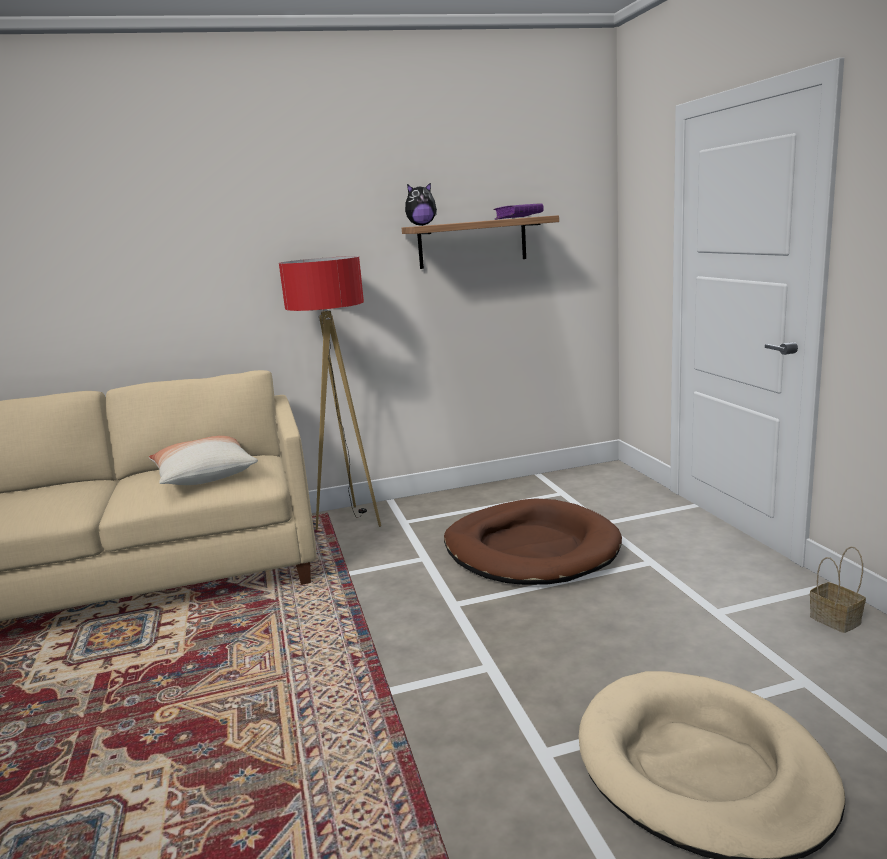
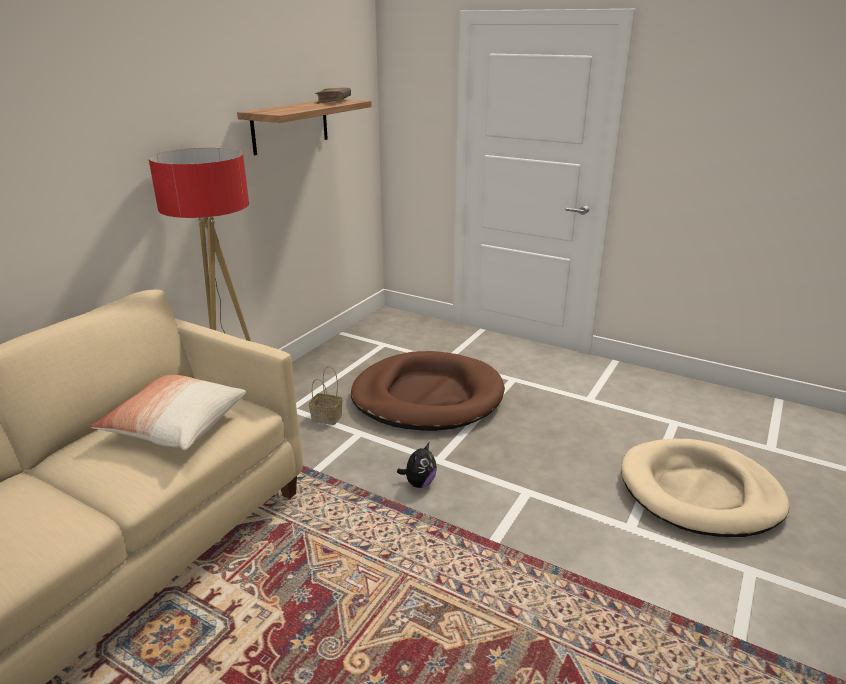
camera: 45 degrees left, 10 degrees up
(421, 225) = (274, 112): plush toy -> plush toy (419, 483)
(519, 217) = (334, 101): purple book -> brown book
(837, 620) = (643, 381): basket -> basket (328, 417)

